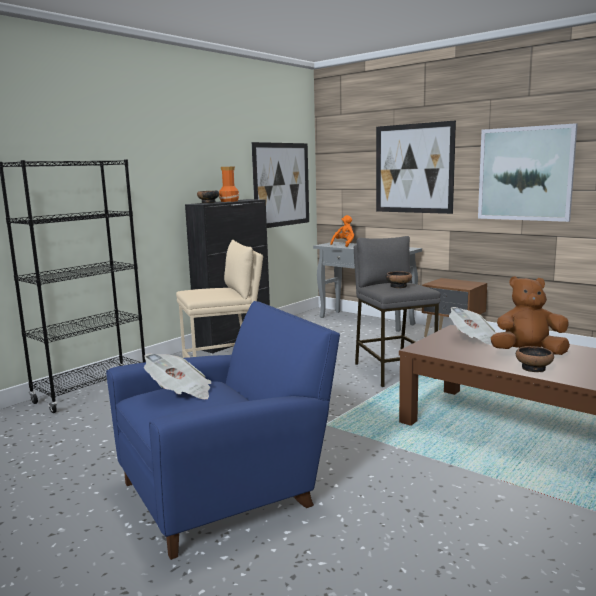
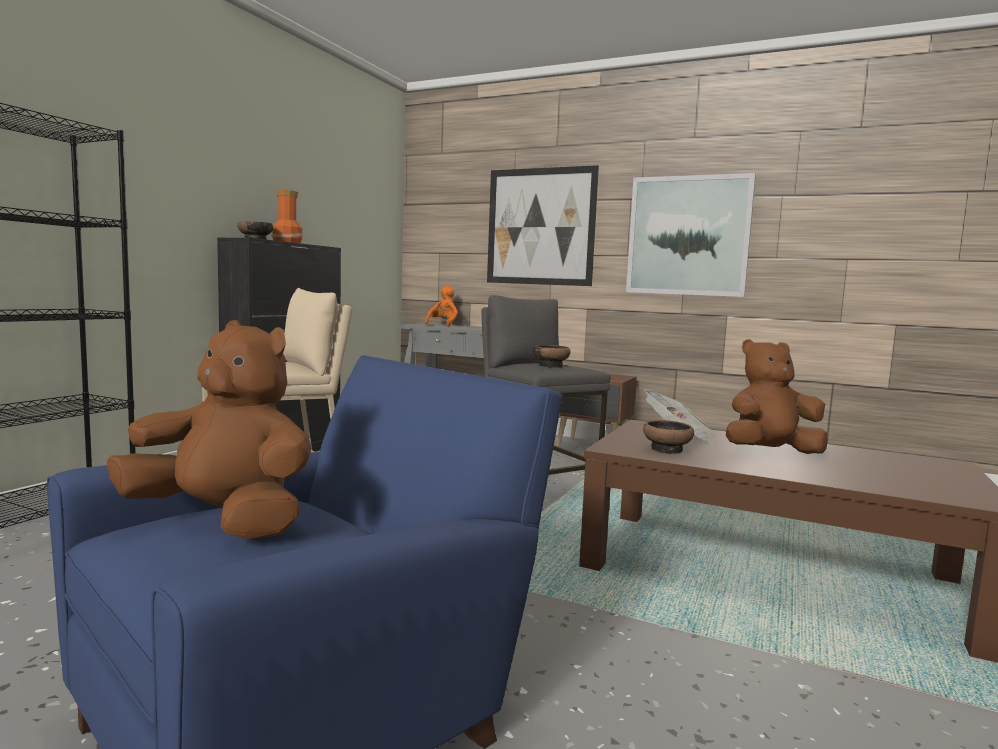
camera: 15 degrees left, 5 degrees down
(180, 393) = (224, 521): newspaper -> brown plush toy
(281, 184) = (359, 237): picture -> none
(534, 368) = (801, 472): bowl -> bowl (667, 449)

